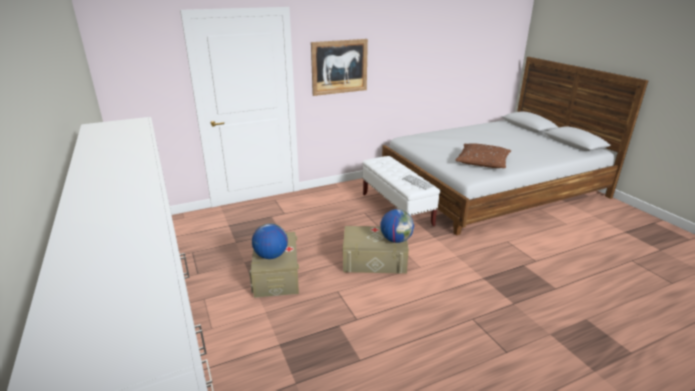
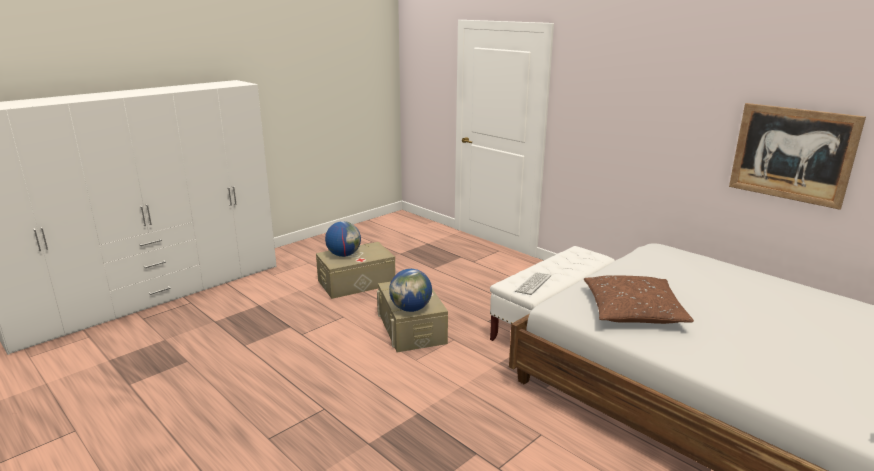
camera: 70 degrees right, 5 degrees down
(339, 67) = (604, 111): picture -> picture (792, 154)

